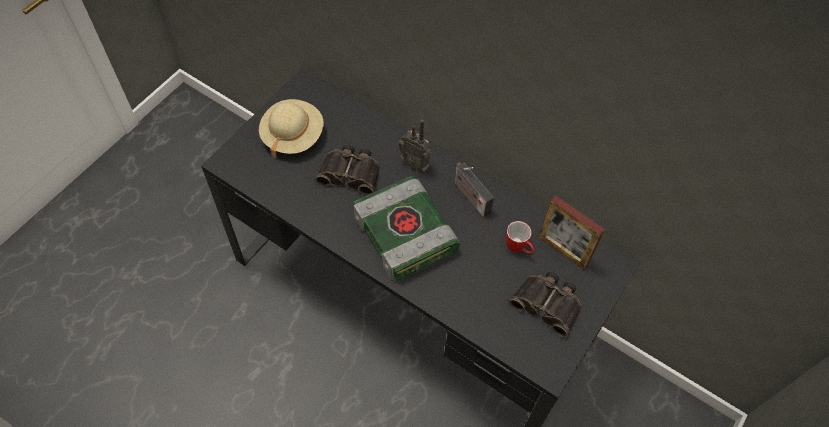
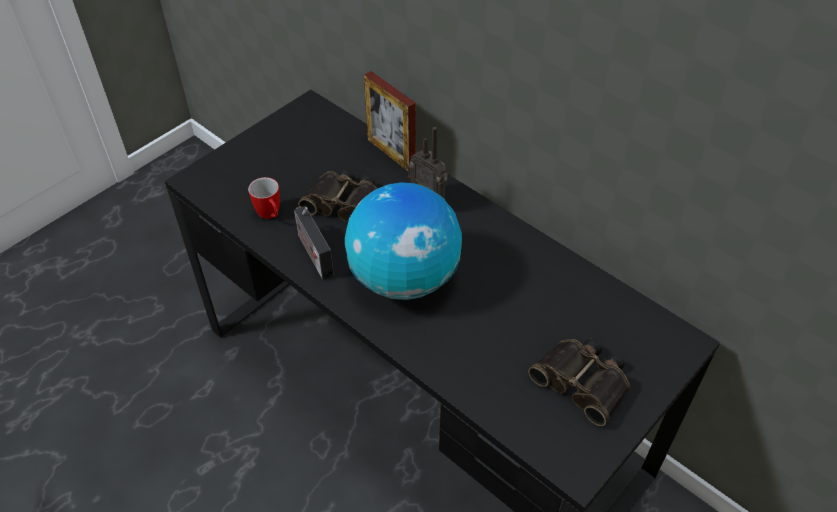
camera: 10 degrees right, 10 degrees down
(292, 135) = (282, 158): beige hat -> none
(407, 234) = (404, 278): book -> globe
(470, 196) = (494, 242): radio -> radio (313, 253)
(518, 249) = (550, 310): mug -> mug (271, 216)
(563, 251) = (611, 318): picture frame -> picture frame (391, 153)

